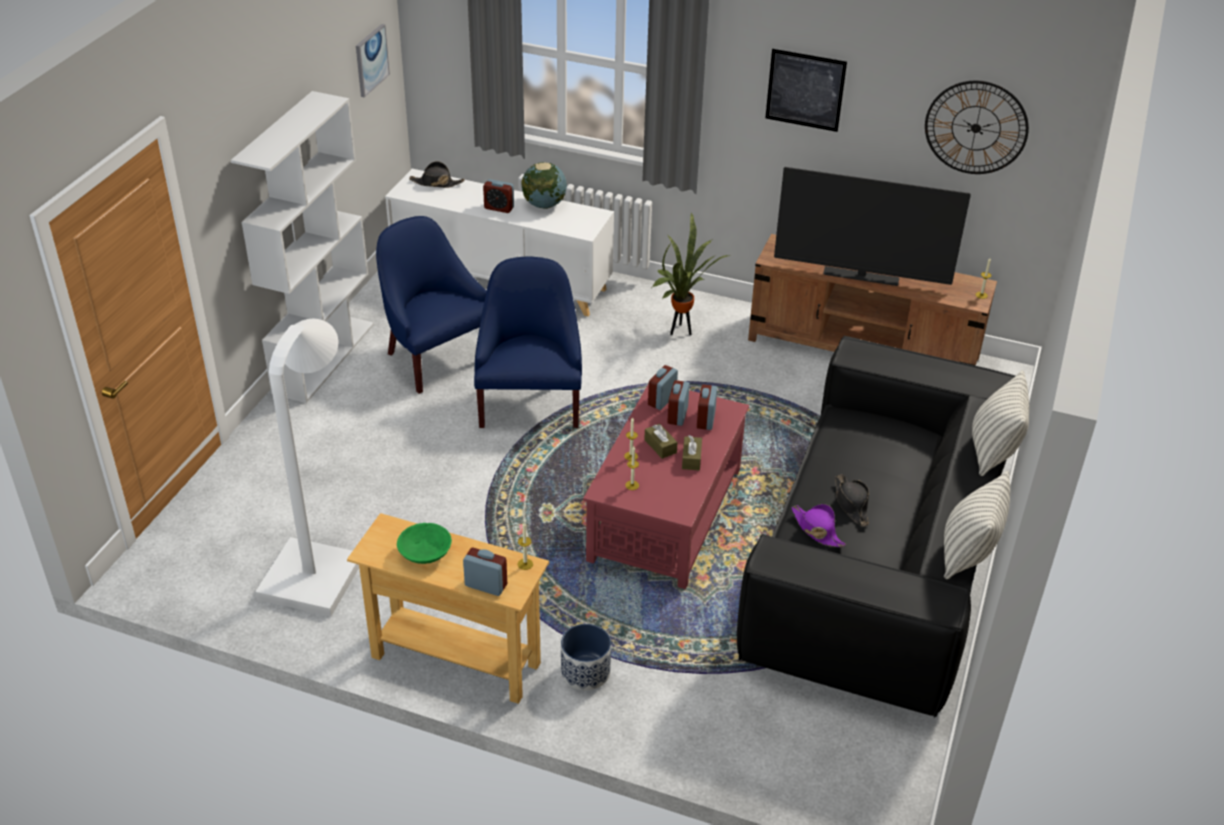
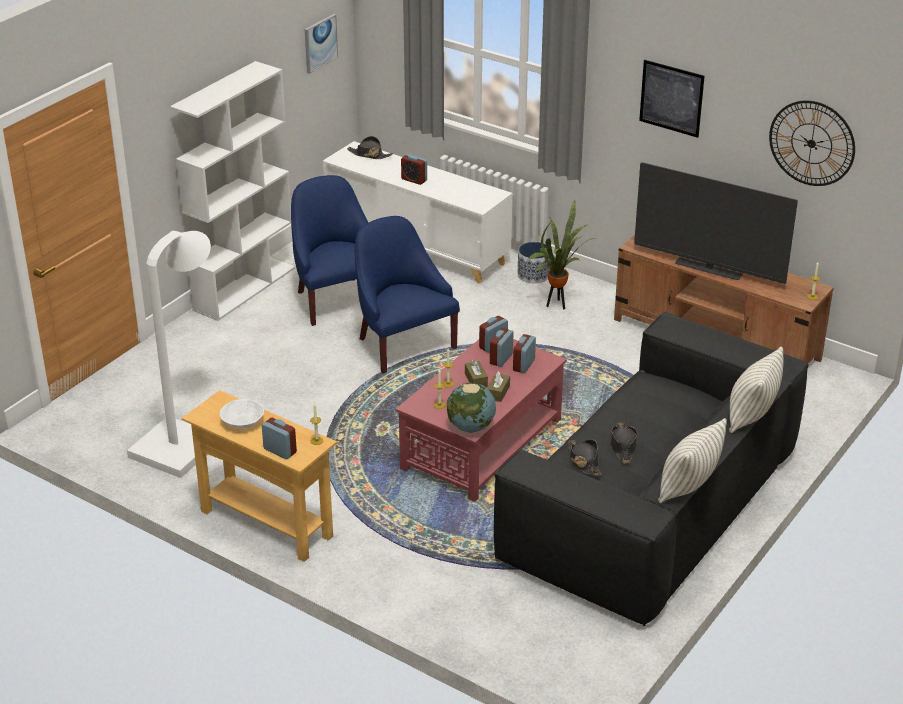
camera: 15 degrees right, 5 degrees down
(425, 553) = (242, 422): green bowl -> white bowl
(530, 402) = (402, 344): blue armchair -> blue armchair turned 45 degrees counterclockwise
(544, 205) = (454, 181): globe -> globe (471, 427)
(585, 671) = (367, 548): planter -> planter (534, 275)
(817, 530) = (583, 461): purple hat -> black hat

